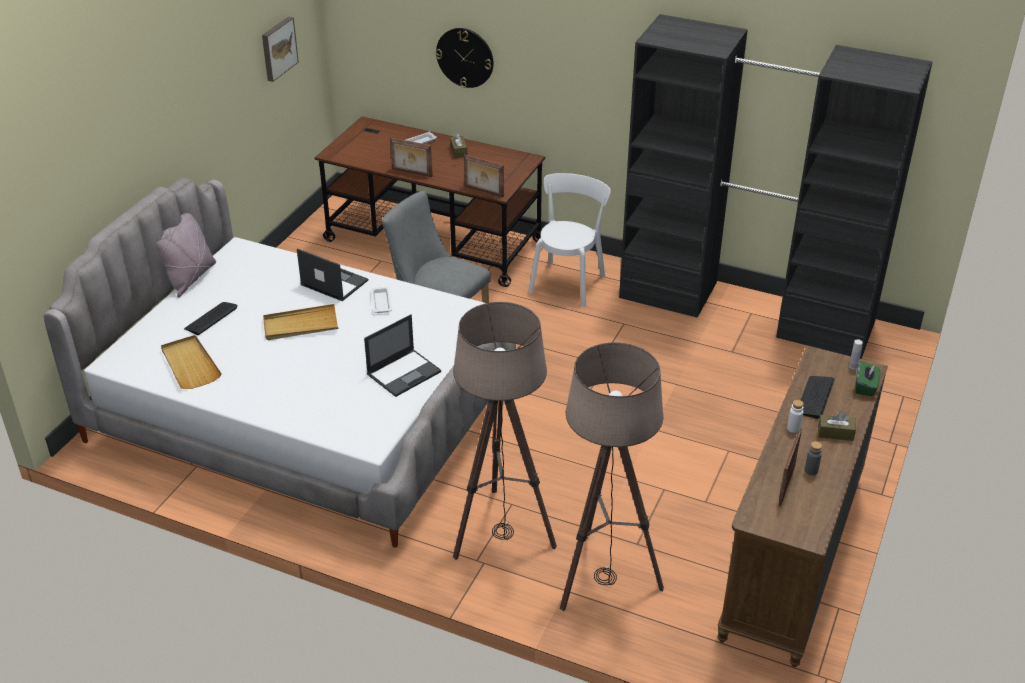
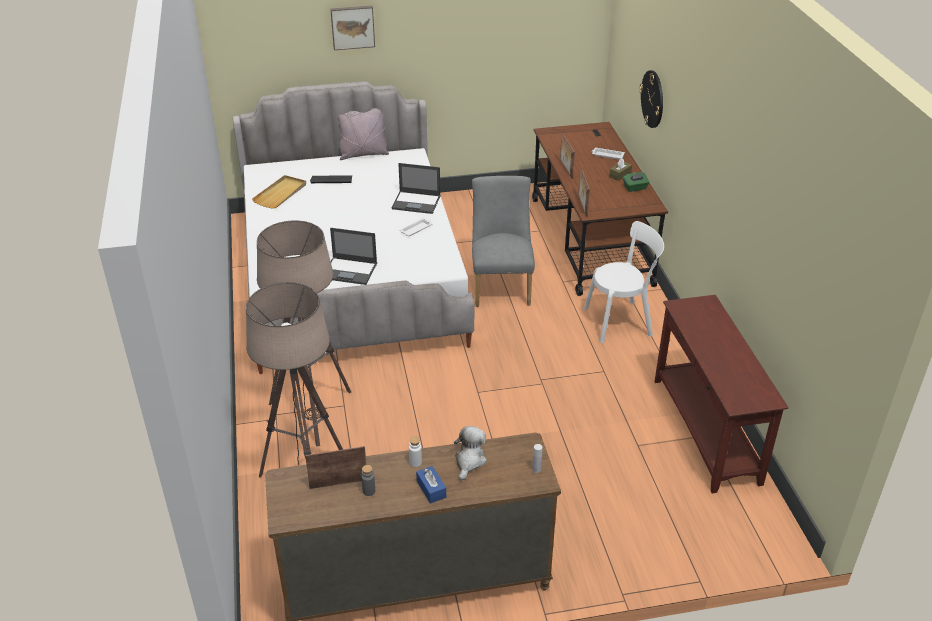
camera: 55 degrees right, 0 degrees up
(278, 48) = (542, 34): picture -> picture (352, 27)
(300, 325) = (358, 212): beige tray -> none
(333, 282) = (417, 202): laptop -> laptop turned 105 degrees clockwise
(746, 309) = (706, 431): black wardrobe -> brown console table
(815, 397) = (469, 461): keyboard -> plush toy
(835, 433) = (431, 489): brown tissue box -> blue tissue box
(865, 387) = (514, 486): green tissue box -> green tissue box (635, 188)

